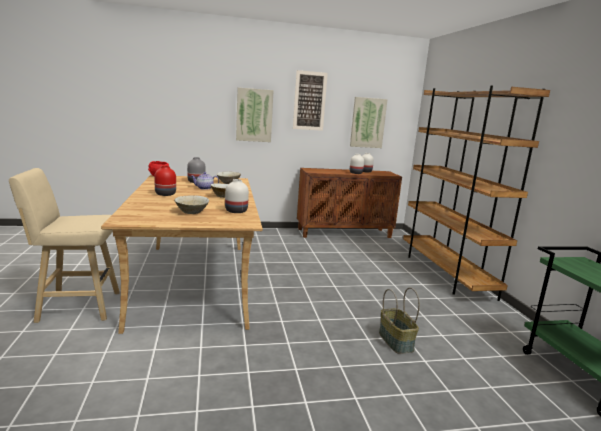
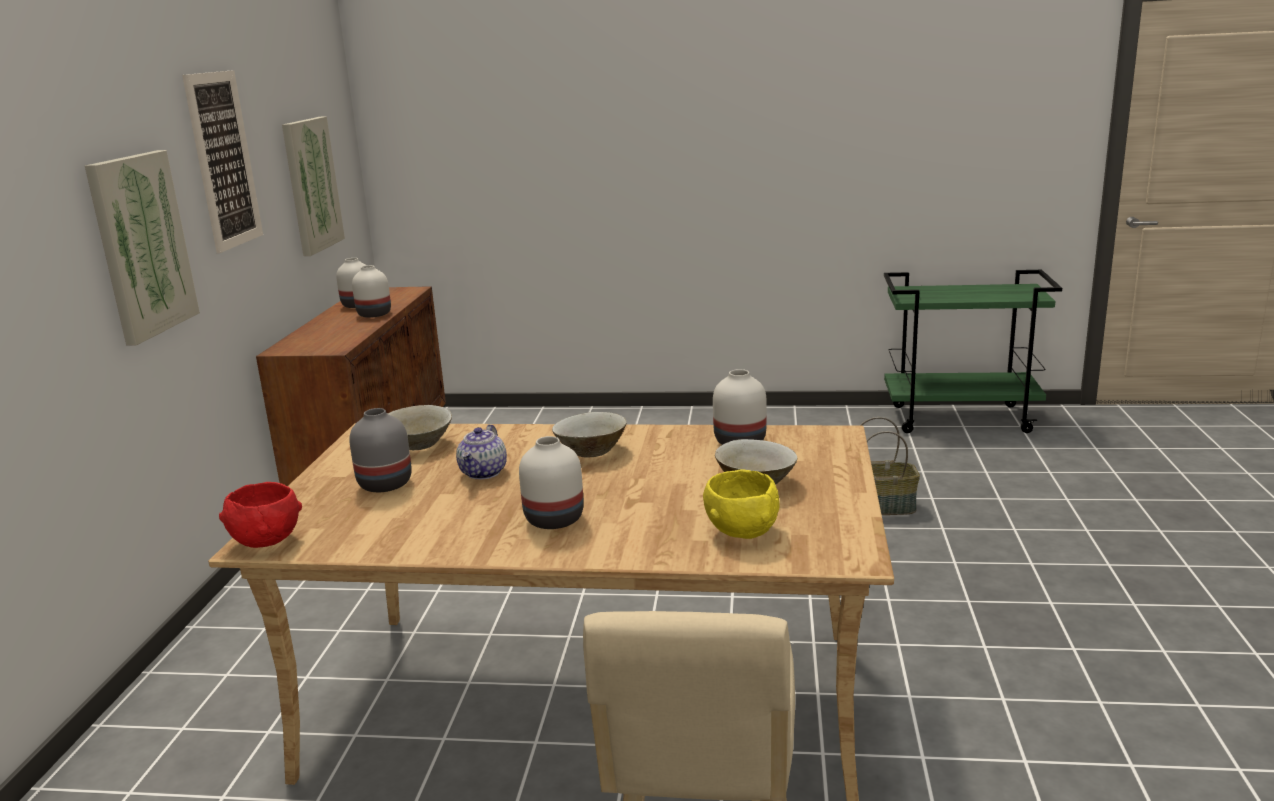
camera: 70 degrees left, 5 degrees up
(148, 210) = (742, 532): none -> yellow bowl
(165, 194) = (552, 519): red vase -> white vase
(445, 273) = (647, 420): brown bookcase -> none

